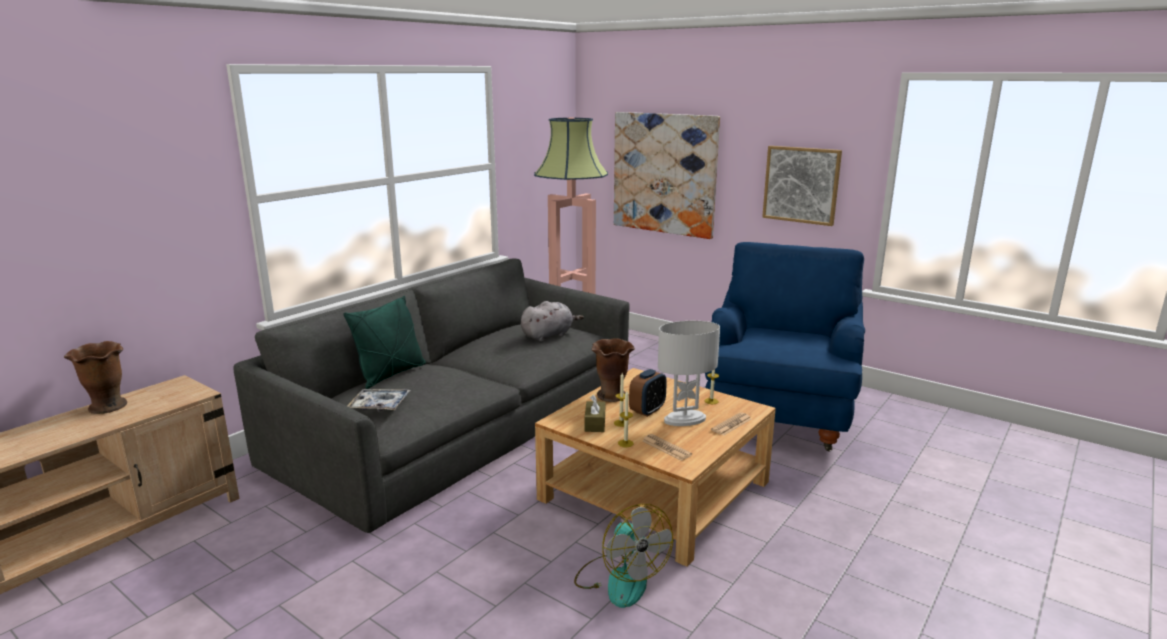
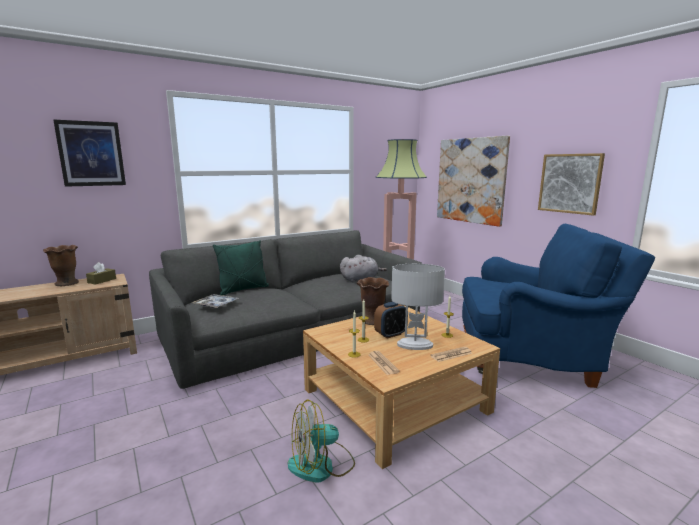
camera: 20 degrees right, 5 degrees down
(119, 183) = (91, 154): none -> picture
(595, 423) = (344, 337): brown tissue box -> brown tissue box (102, 280)
(620, 579) = (321, 465): fan -> fan turned 75 degrees clockwise
(779, 414) = (530, 360): blue armchair -> blue armchair turned 60 degrees clockwise

